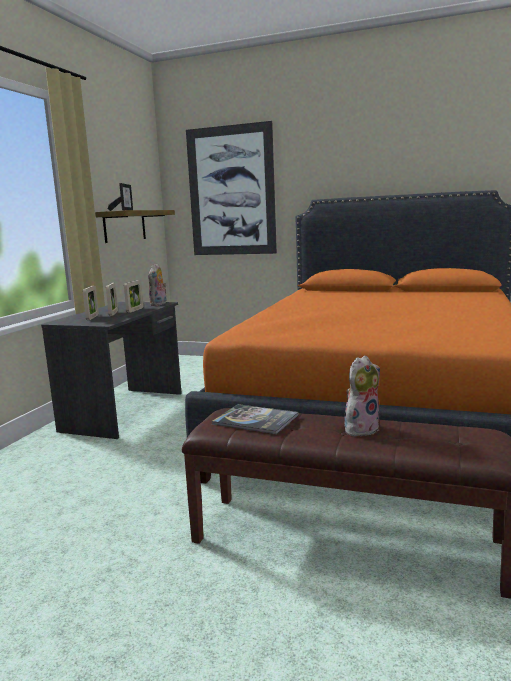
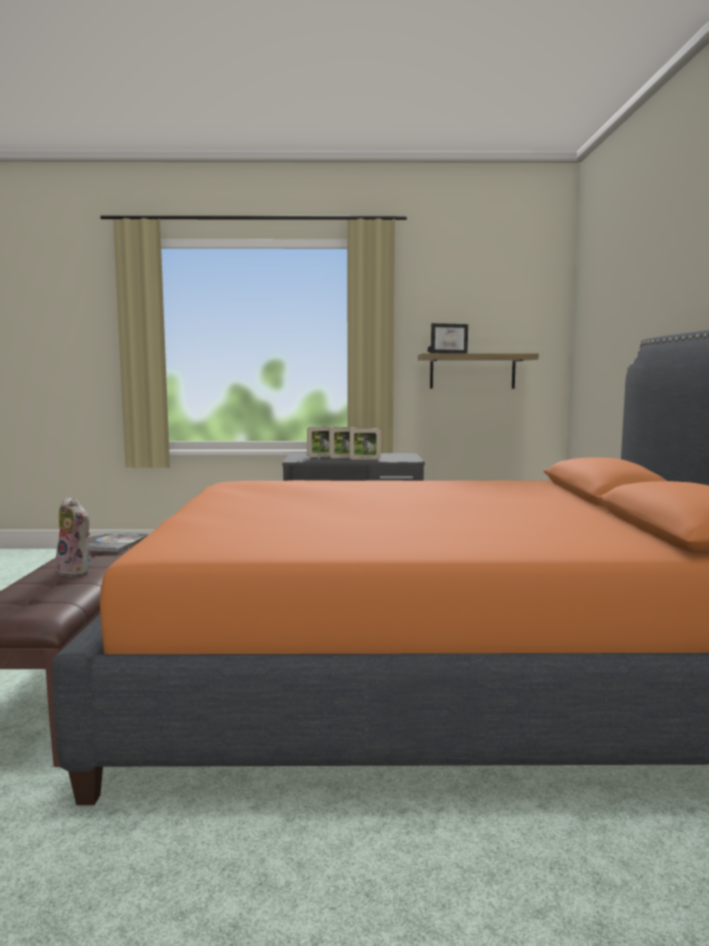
camera: 70 degrees right, 5 degrees down
(159, 304) = (403, 460): plush toy -> none
(231, 191) = (609, 327): picture -> none

